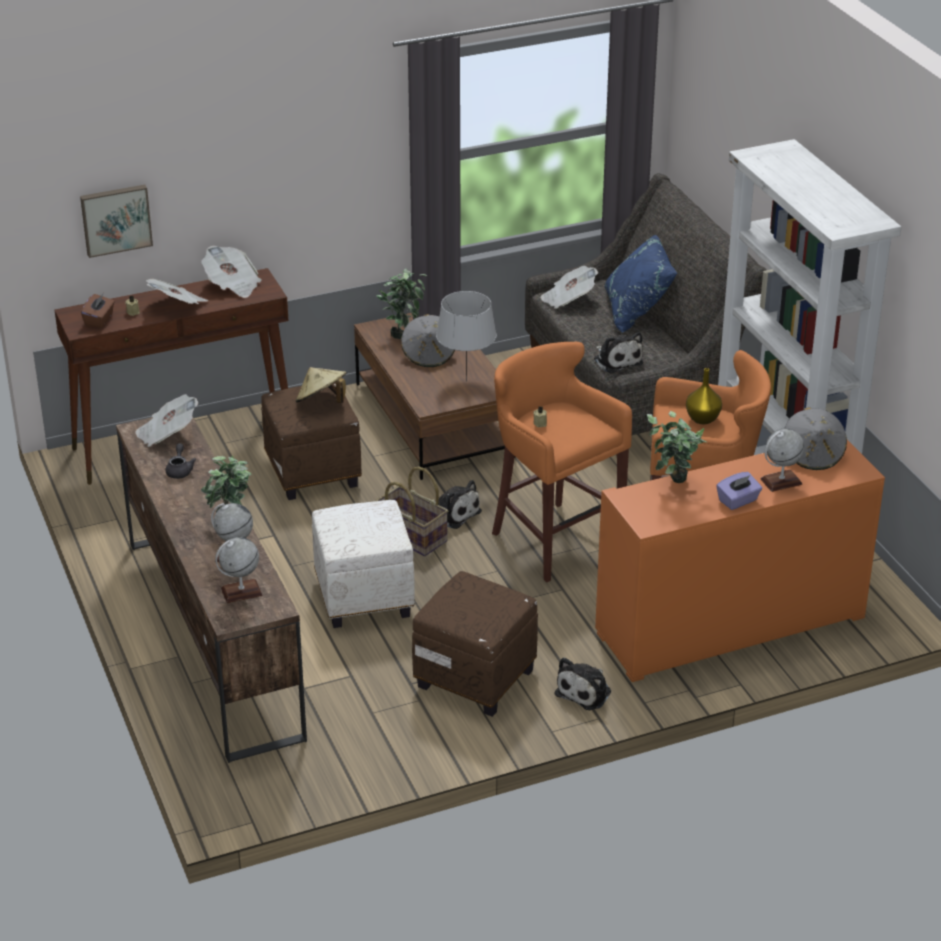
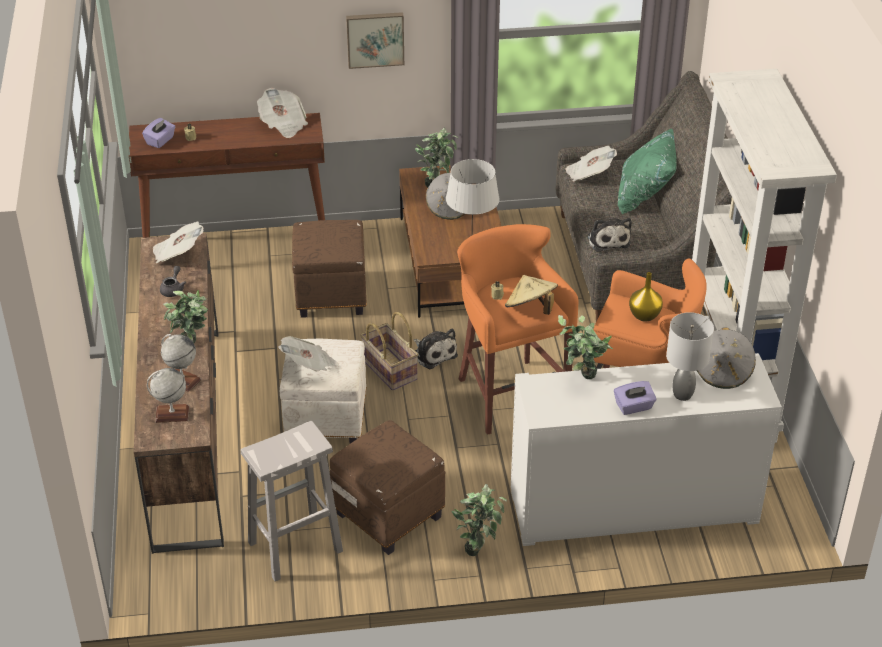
camera: 15 degrees right, 5 degrees up
(99, 320) = (160, 141): brown tissue box -> purple tissue box
(116, 219) = (185, 56): picture -> picture (375, 39)
(178, 305) = (230, 137): newspaper -> newspaper (309, 366)
(321, 402) = (338, 238): beige hat -> beige hat (530, 309)
(385, 728) = (294, 547): none -> white stool
(585, 691) = (478, 547): plush toy -> potted plant
(637, 312) = (646, 195): blue pillow -> green pillow
(730, 624) = (633, 506): orange cabinet -> white cabinet
(781, 481) = (682, 394): globe -> grey table lamp

